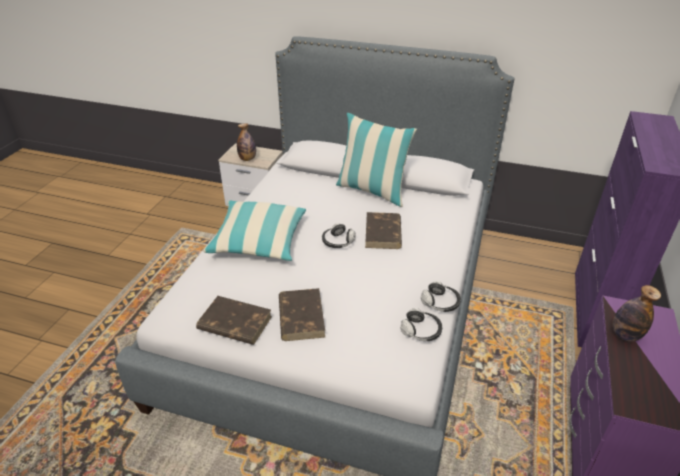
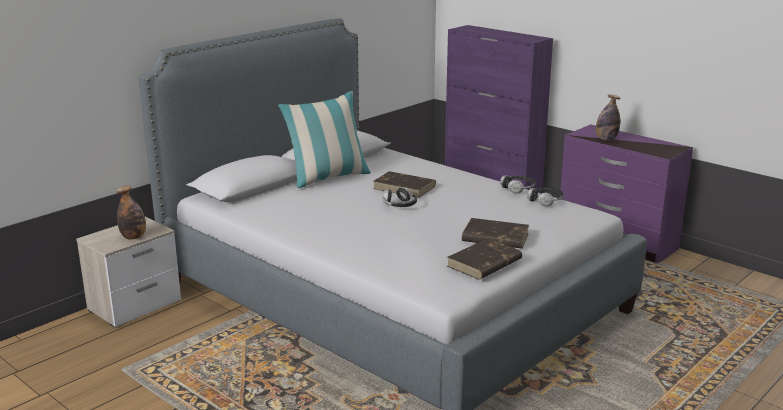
camera: 65 degrees left, 15 degrees down
(258, 240) = (356, 237): pillow -> none

